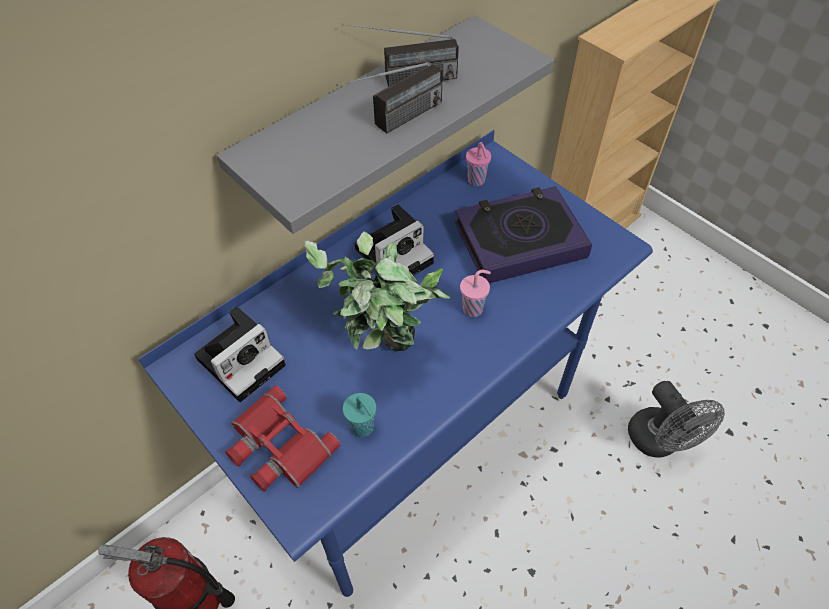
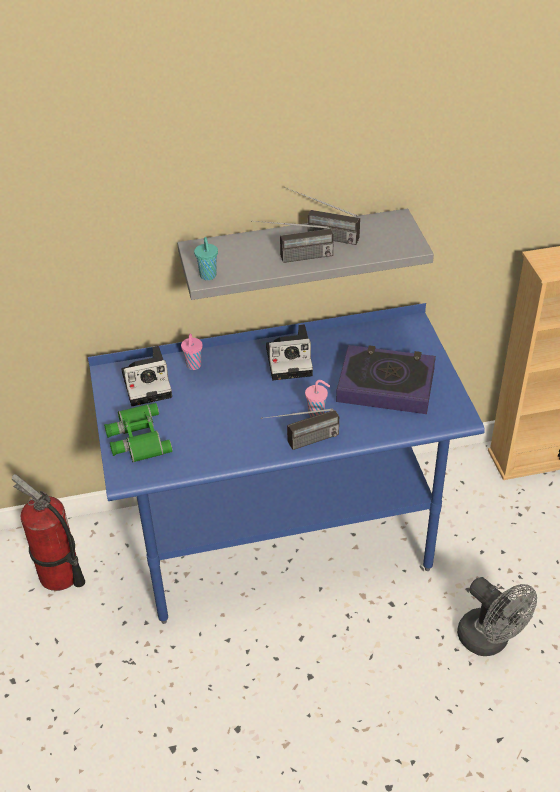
camera: 30 degrees right, 10 degrees down
(277, 446) = (136, 438): red binoculars -> green binoculars
(363, 428) = (193, 450): turquoise cup -> turquoise cup (208, 276)
(385, 356) = (237, 417): potted plant -> none
(477, 181) = (387, 335): pink cup -> pink cup (193, 366)
(484, 356) = (301, 443): none -> radio
(659, 442) = (490, 641): grey fan -> grey fan turned 45 degrees counterclockwise

